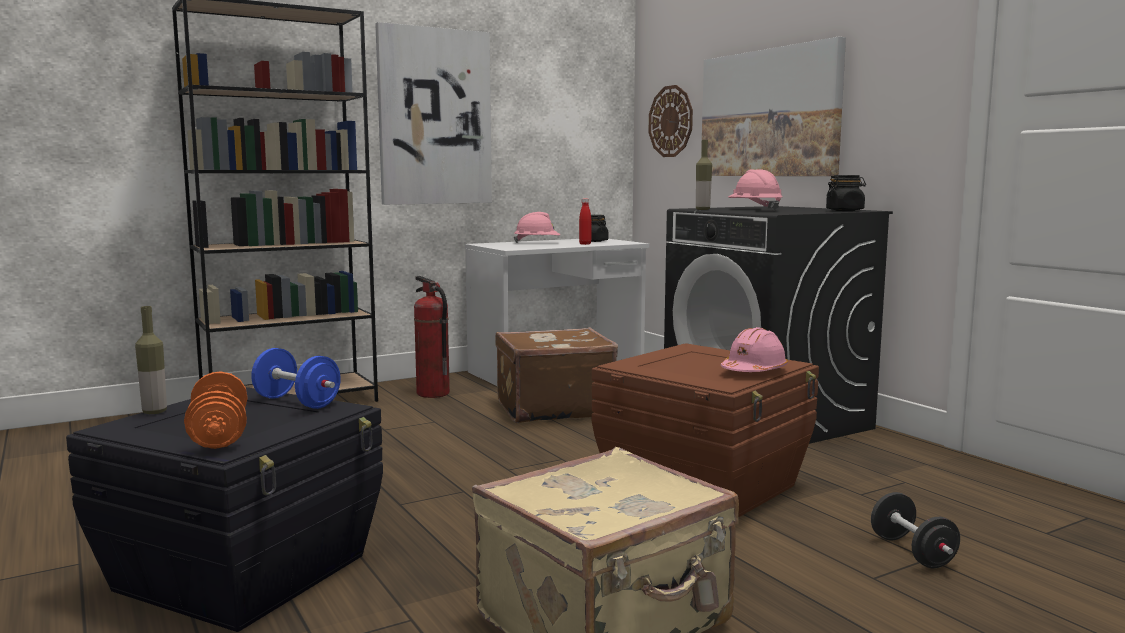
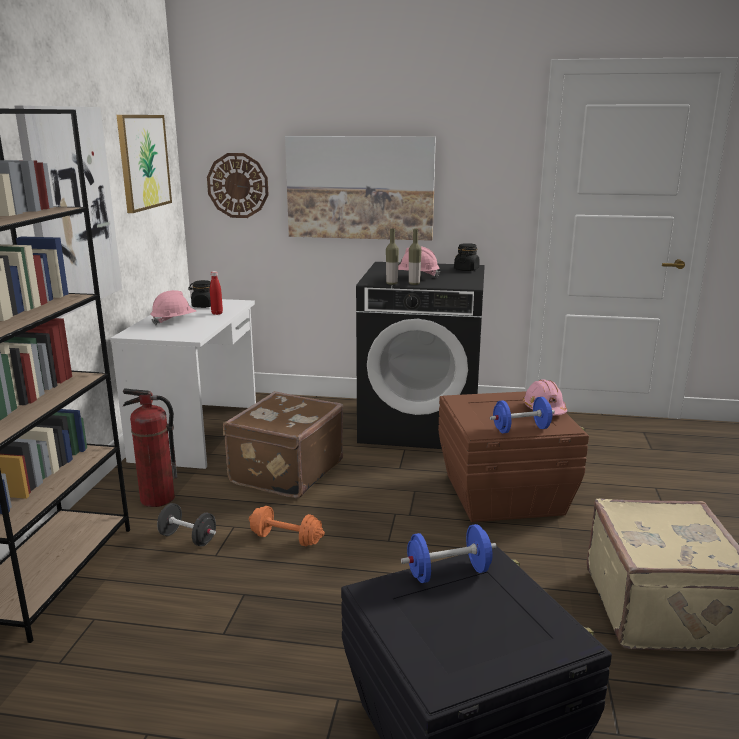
camera: 50 degrees left, 10 degrees up
(154, 412) = (404, 650): bottle -> bottle (414, 284)
(219, 434) = (520, 633): orange dumbbell -> orange dumbbell (286, 539)
(562, 92) = (143, 162): none -> picture
(669, 373) = (521, 429): none -> blue dumbbell
(912, 552) = (645, 487): black dumbbell -> black dumbbell (188, 538)

